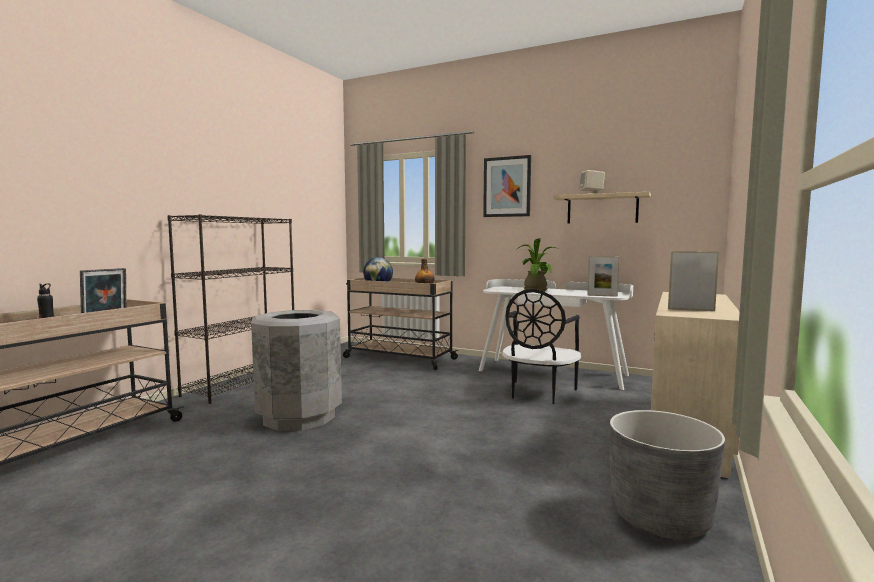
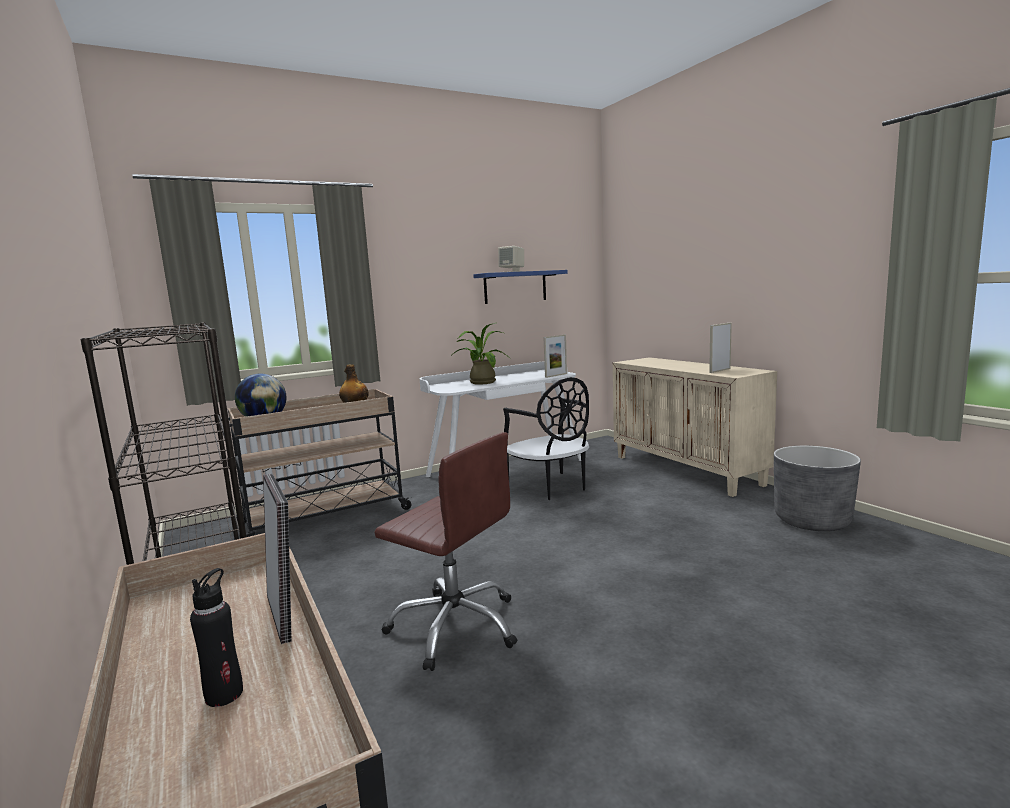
camera: 55 degrees left, 5 degrees up
(298, 417) = (455, 626): grey trash can -> brown office chair
(507, 187) = (414, 261): picture -> none
(602, 209) = (515, 287): beige shelf -> blue shelf

